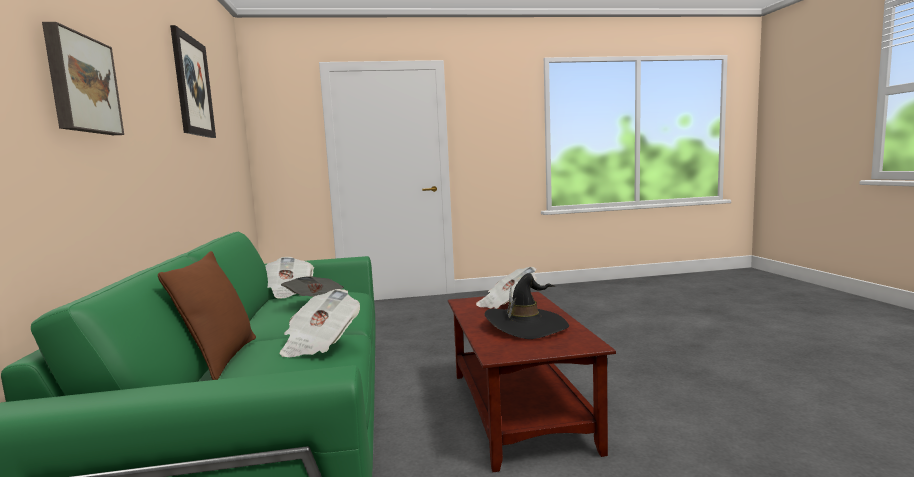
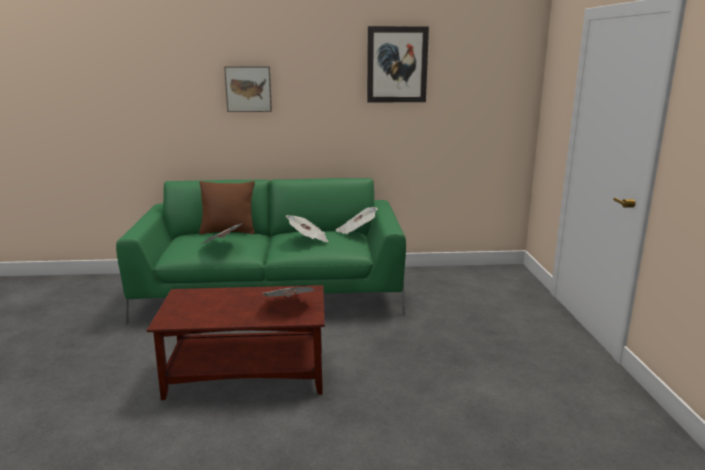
camera: 95 degrees right, 10 degrees up
(526, 325) = (225, 307): black hat -> none

